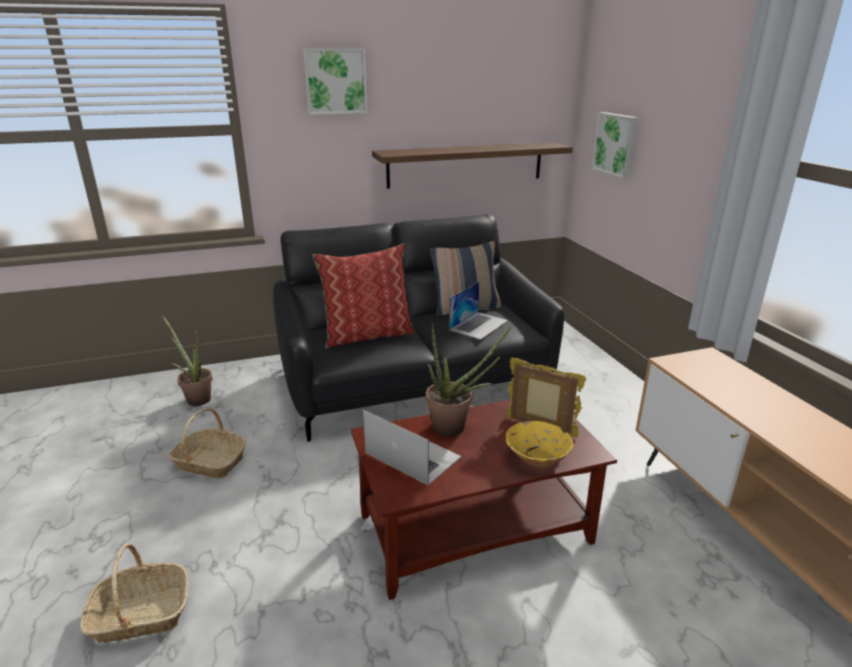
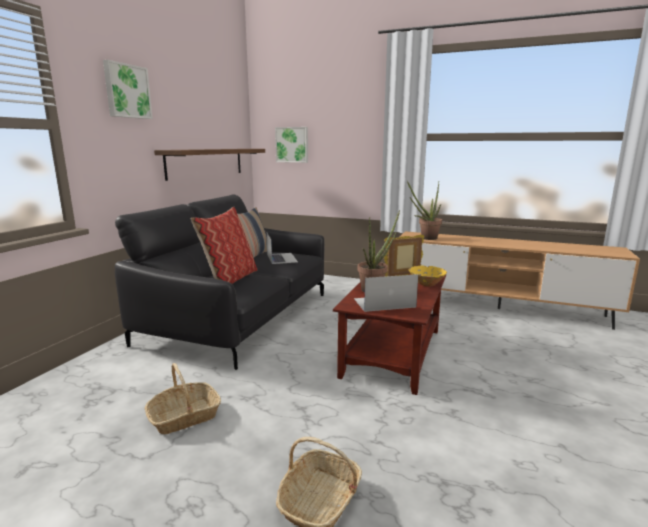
camera: 50 degrees left, 10 degrees down
(196, 398) = (77, 397): potted plant -> potted plant (425, 238)

